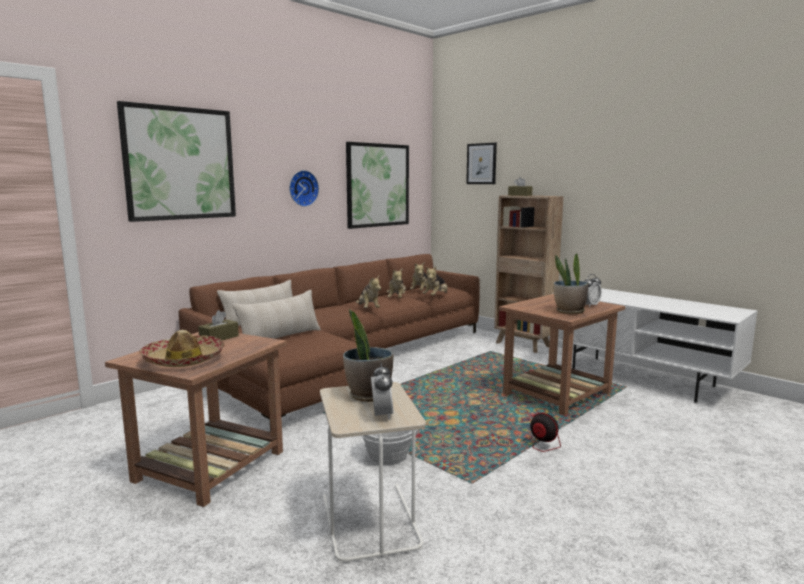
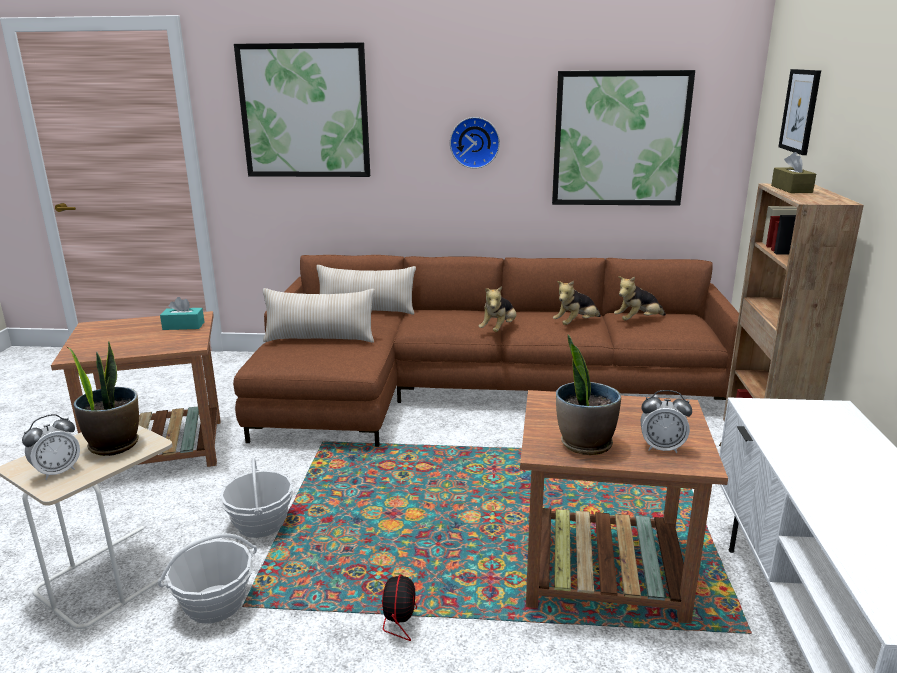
camera: 50 degrees right, 10 degrees up
(183, 360) = (103, 341): hat -> none
(219, 338) = (183, 326): brown tissue box -> turquoise tissue box
(436, 296) = (634, 337): plush toy -> none
(456, 491) = (215, 604): none -> basket

